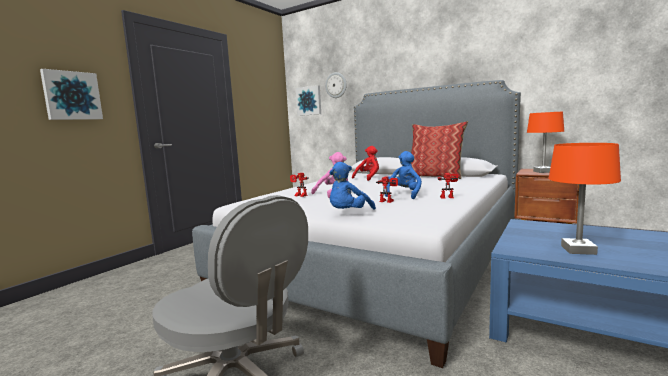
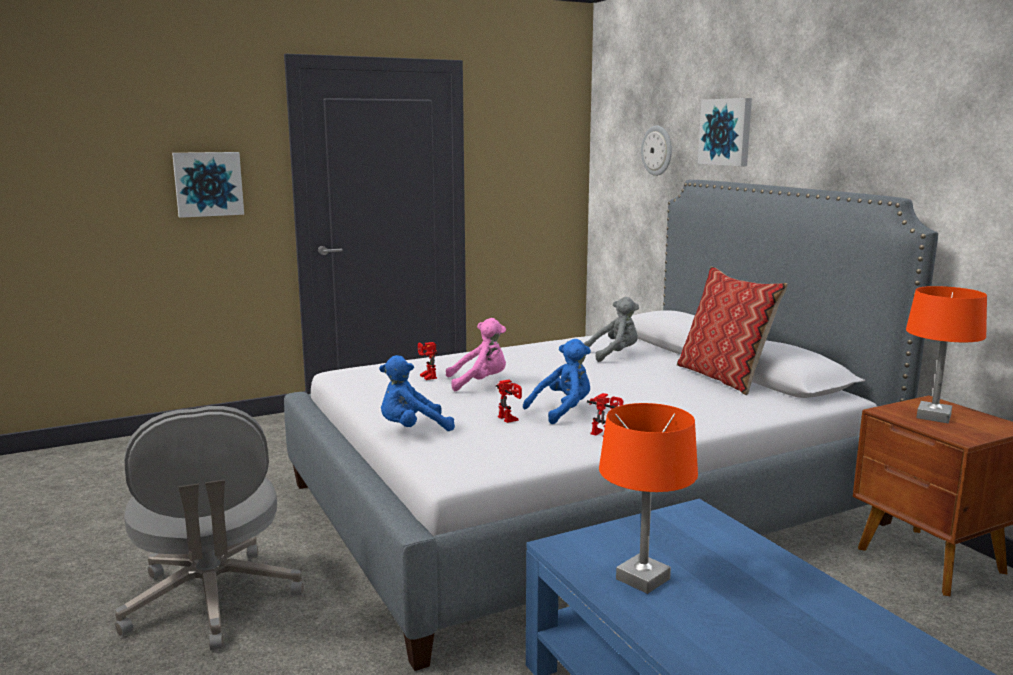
camera: 30 degrees right, 5 degrees up
(309, 101) = (618, 172): picture -> picture (726, 132)
(368, 178) = (614, 354): red plush toy -> grey plush toy

